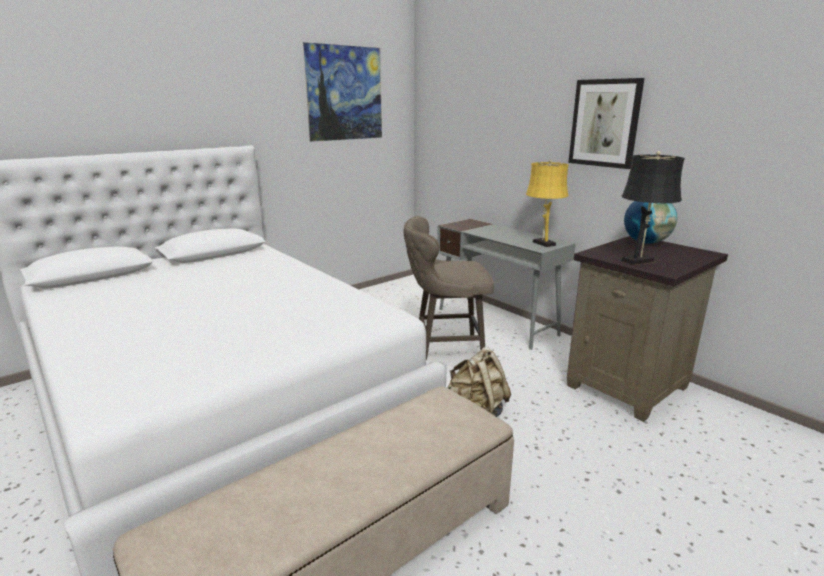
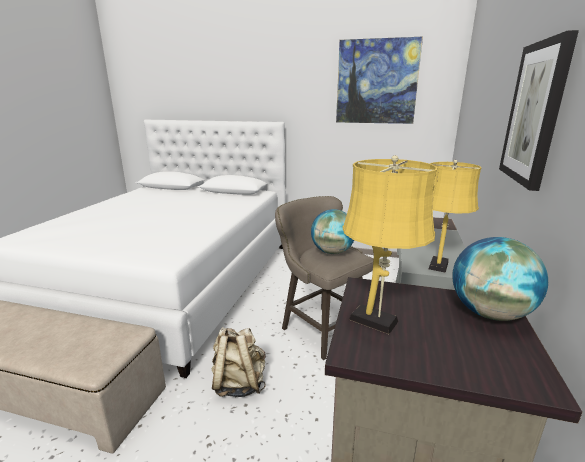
camera: 55 degrees right, 0 degrees up
(459, 265) = (332, 252): none -> globe
(640, 261) = (378, 322): black table lamp -> yellow table lamp

